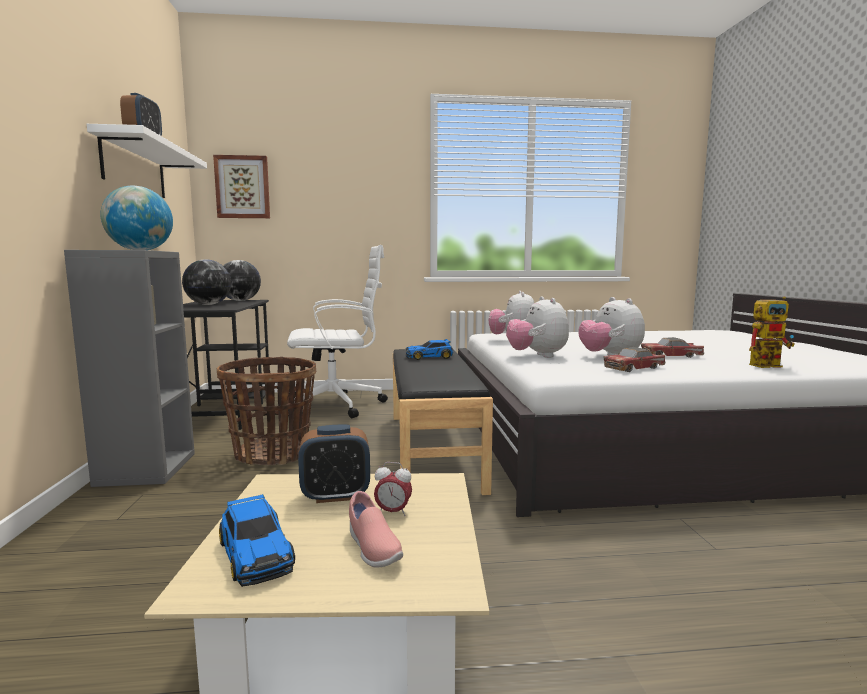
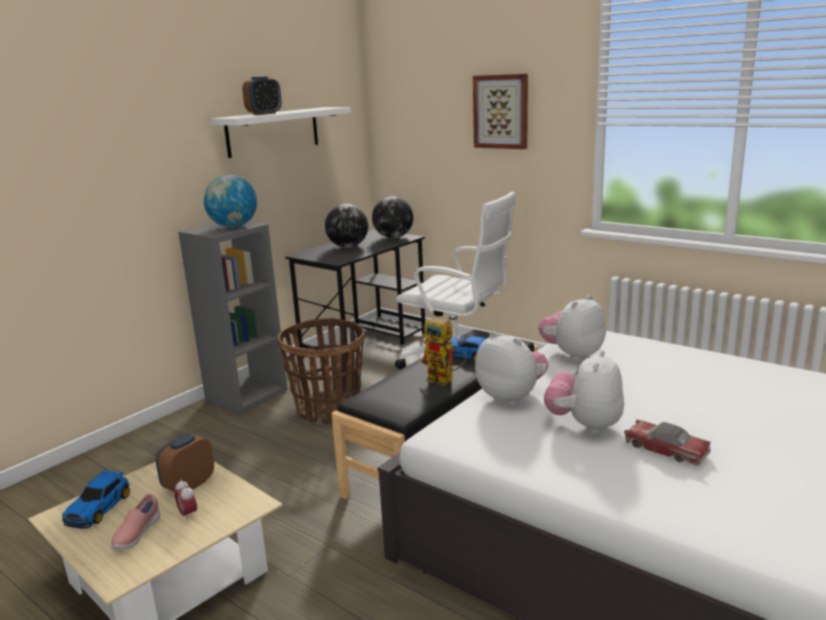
camera: 45 degrees right, 10 degrees up
(242, 187) = (406, 116): picture -> picture (501, 111)
(335, 496) = (189, 485): alarm clock -> alarm clock turned 90 degrees clockwise
(537, 356) = (511, 397): plush toy -> plush toy turned 105 degrees clockwise
(634, 368) = (545, 455): toy car -> none
(768, 365) = (740, 518): toy robot -> toy robot (446, 380)

